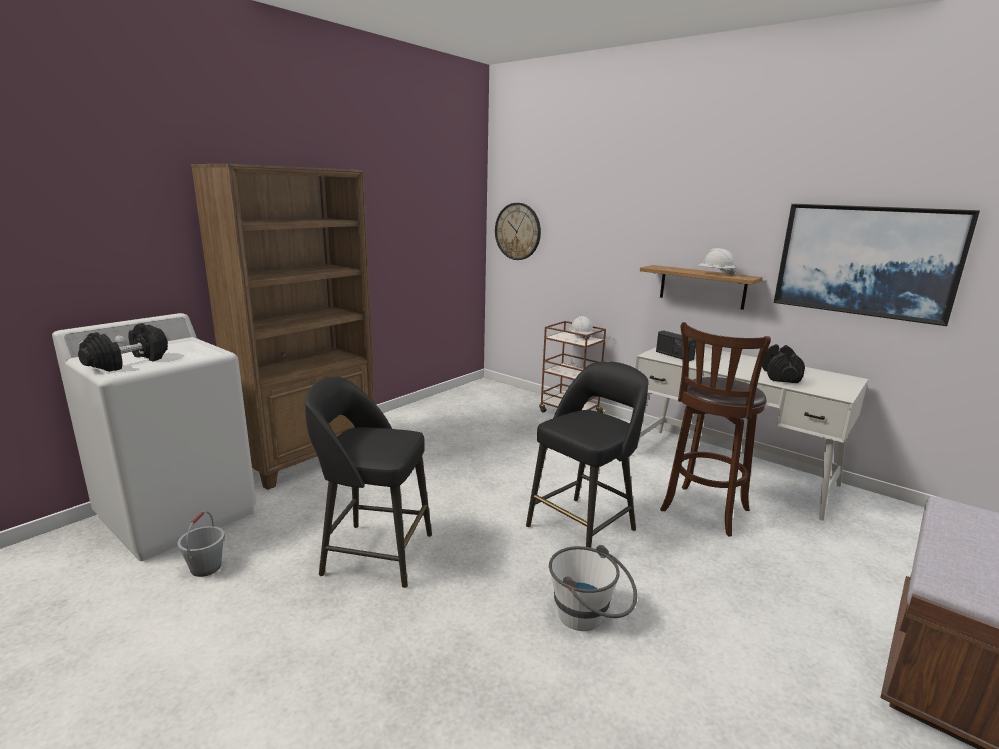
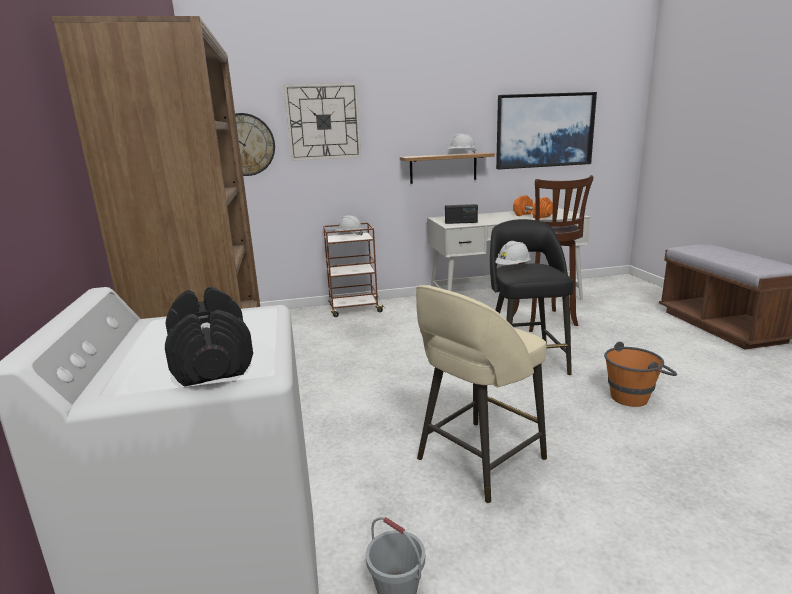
camera: 50 degrees left, 0 degrees up
(374, 553) = (478, 460): black stool -> beige stool
(583, 217) = (323, 122): none -> wall clock
(583, 414) = (512, 267): none -> white hard hat
(589, 619) = (635, 396): white bucket -> orange bucket
(779, 375) = (532, 216): black dumbbell -> orange dumbbell

